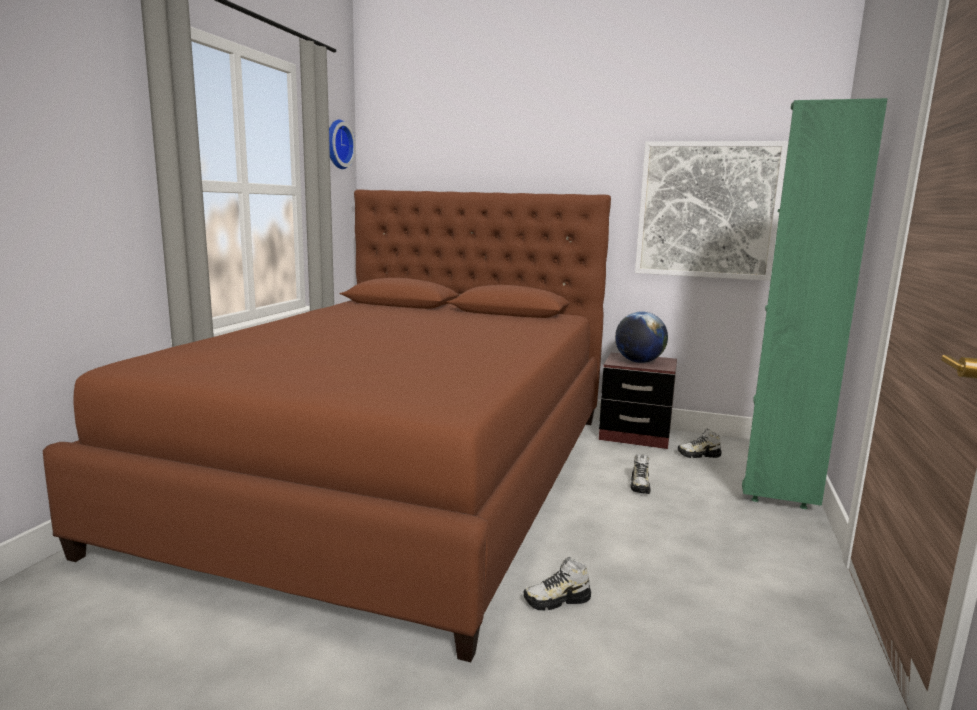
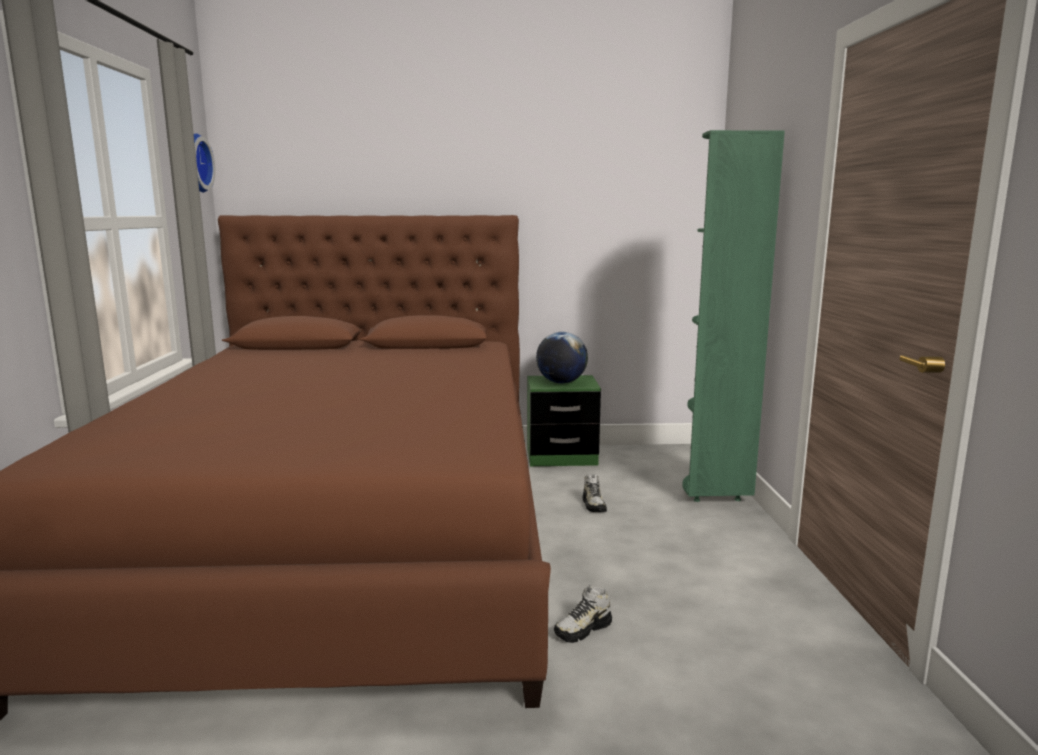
camera: 20 degrees left, 0 degrees up
(635, 436) = (561, 457): brown nightstand -> green nightstand
(699, 455) = (628, 466): shoe -> none
(707, 210) = (609, 228): picture -> none

